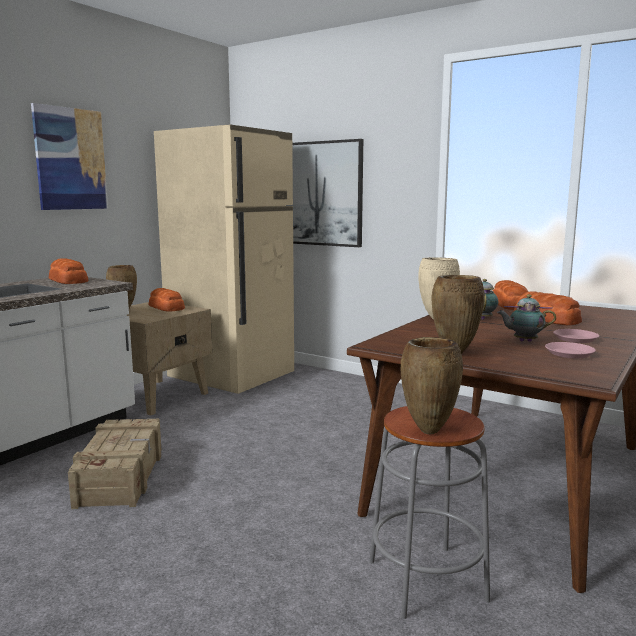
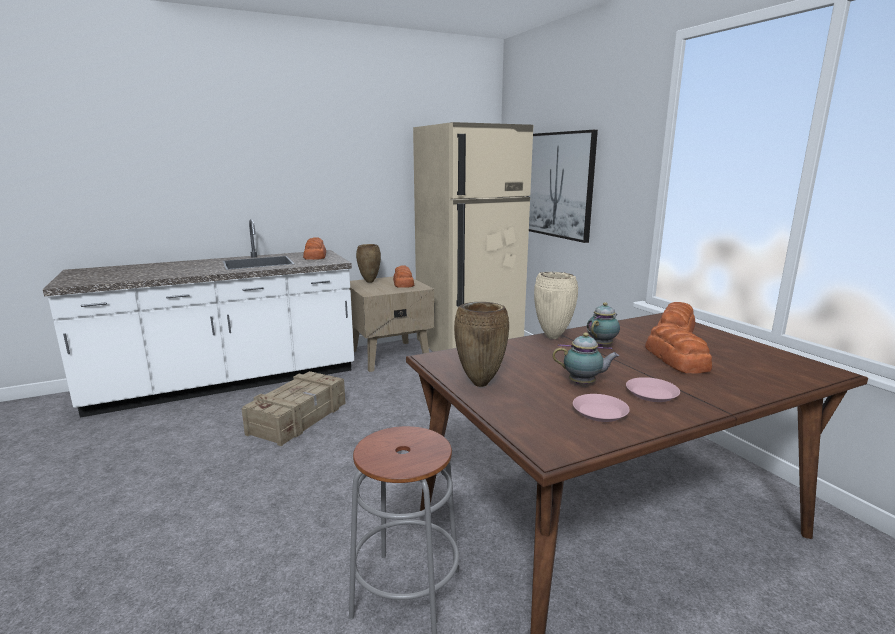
camera: 30 degrees right, 5 degrees up
(70, 159) = (334, 156): picture -> none
(427, 431) = (377, 459): brown vase -> none
(523, 341) = (583, 384): teapot -> teapot turned 150 degrees clockwise

